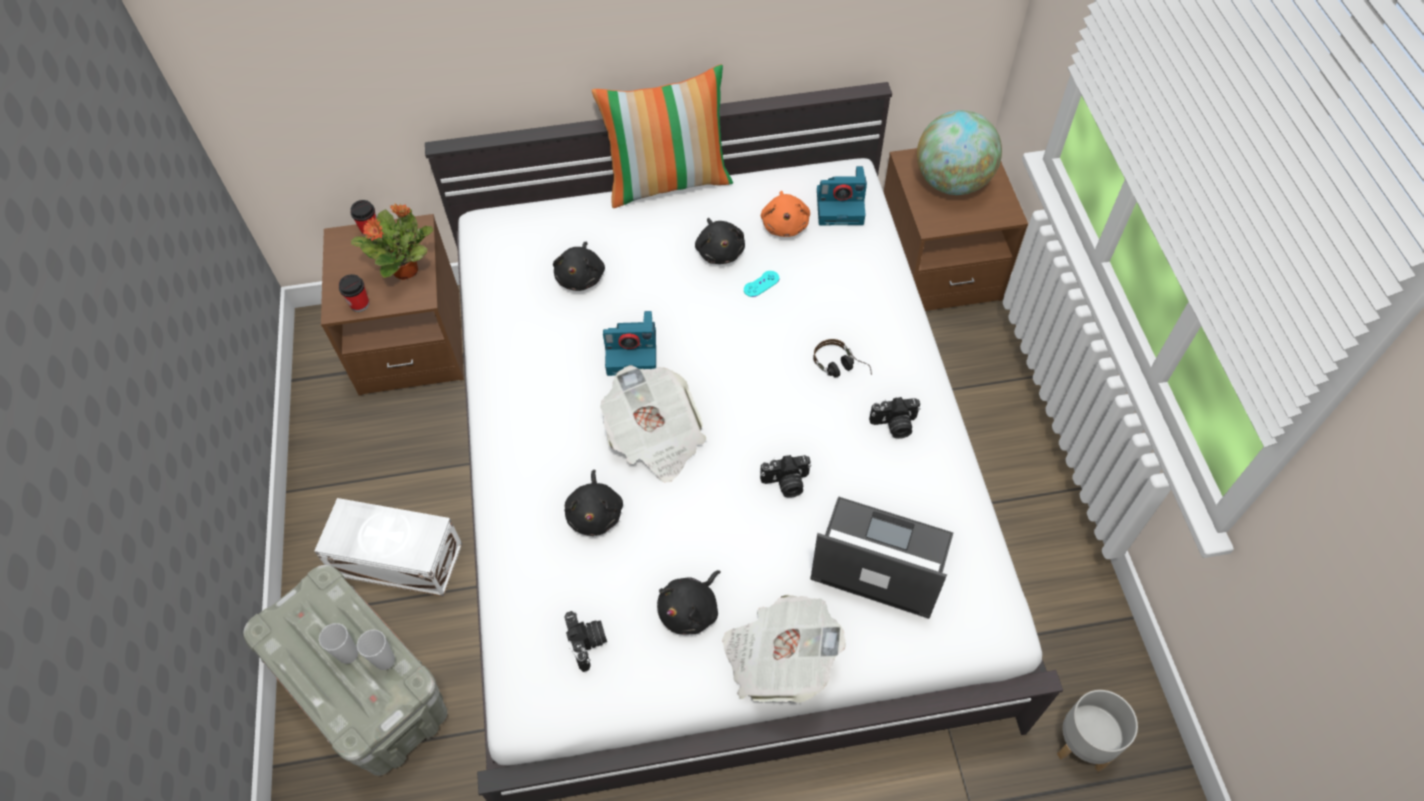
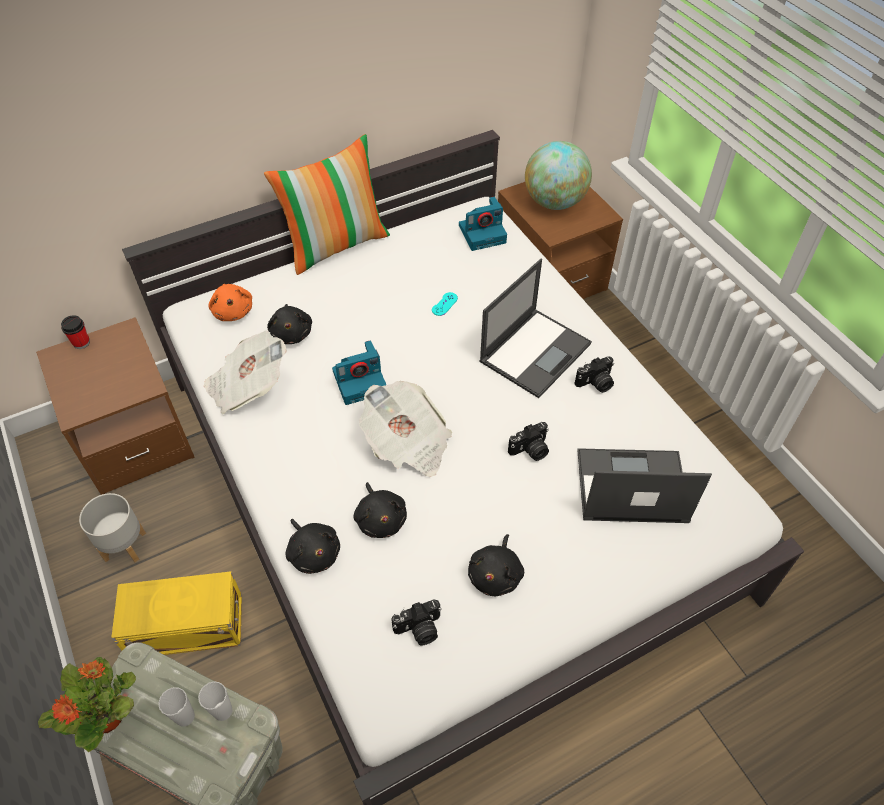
camera: 20 degrees left, 5 degrees down
(360, 304) = (93, 406): cup -> none
(397, 557) = (185, 625): white storage box -> yellow storage box
(406, 270) = (127, 367): potted plant -> potted plant (108, 717)
(588, 643) = (419, 630): camera -> camera turned 105 degrees clockwise
(720, 251) = (400, 287): black plush toy -> black plush toy (314, 553)
(778, 659) = (585, 592): newspaper -> newspaper (248, 386)
(785, 224) = (444, 256): orange plush toy -> orange plush toy (233, 311)
(841, 368) = (535, 351): headphones -> laptop
(1084, 744) = (808, 599): grey planter -> grey planter (125, 546)

